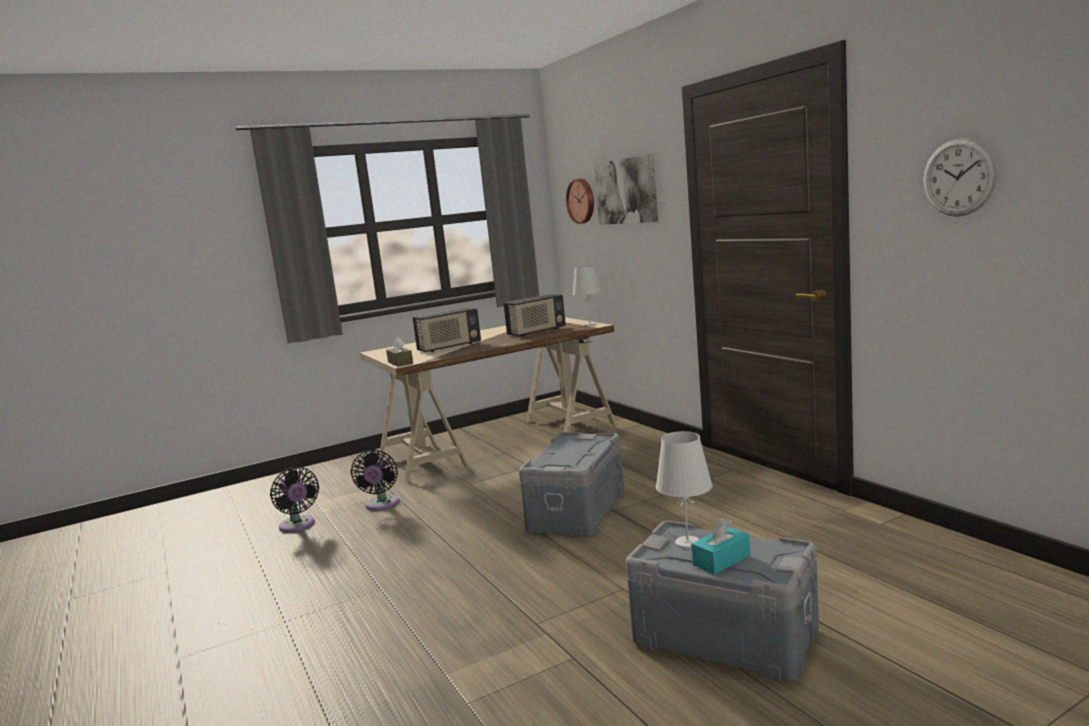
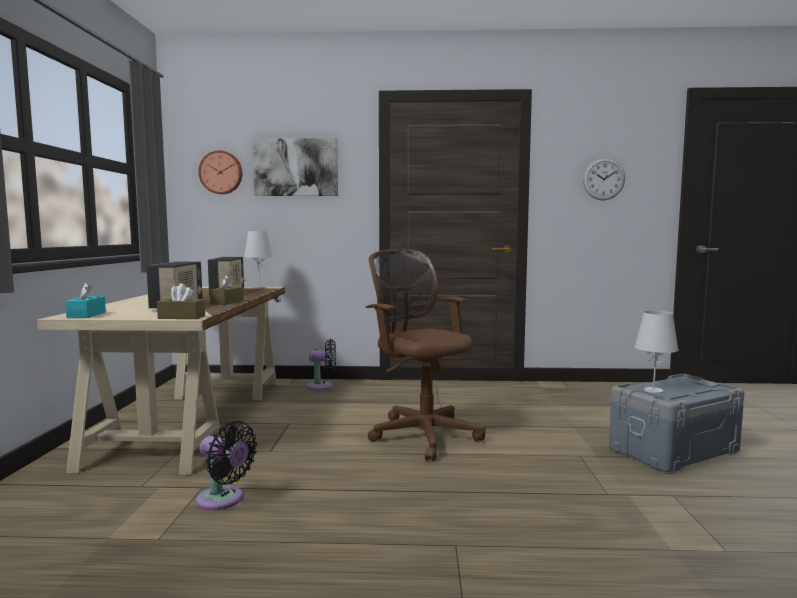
camera: 60 degrees left, 5 degrees down
(298, 526) = (164, 565): black fan -> black fan (322, 386)
(484, 347) = (227, 302): none -> brown tissue box
(578, 511) = (422, 433): grey storage box -> brown office chair
(721, 560) = (688, 391): turquoise tissue box -> turquoise tissue box (86, 315)

